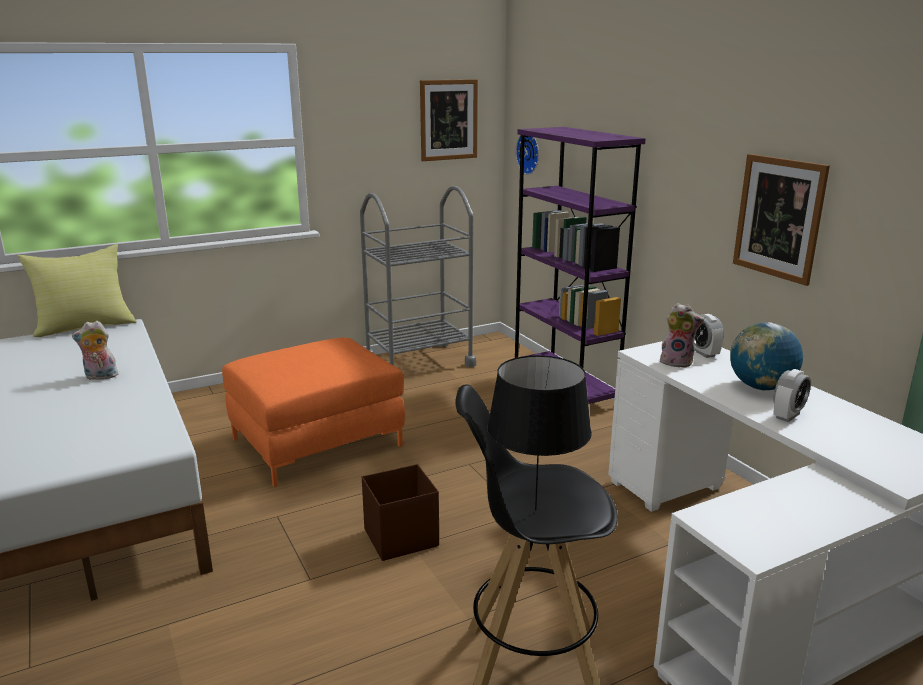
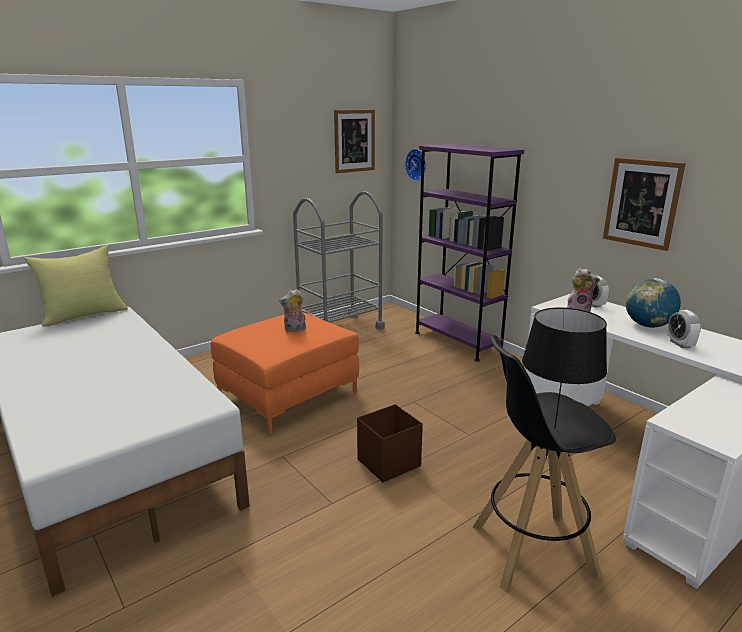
camera: 10 degrees left, 0 degrees up
(100, 377) = (122, 355): plush toy -> plush toy (294, 330)
(787, 416) = (680, 344): alarm clock -> alarm clock turned 135 degrees clockwise

